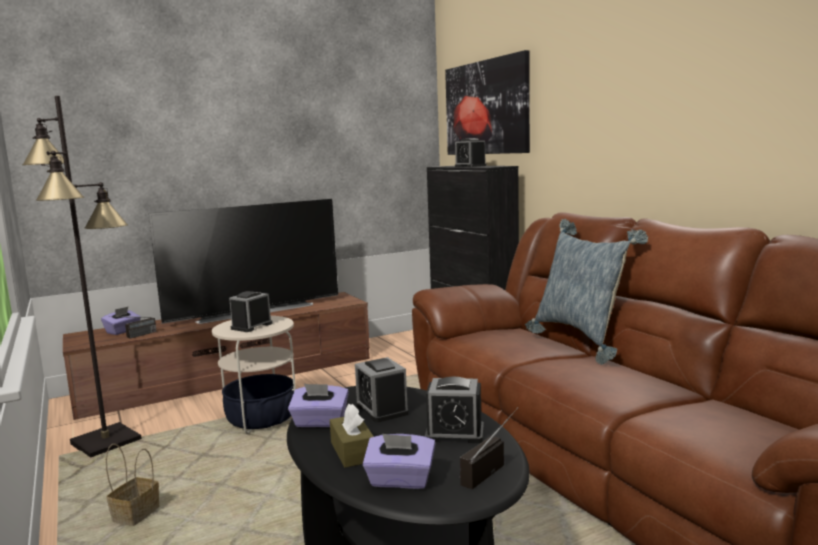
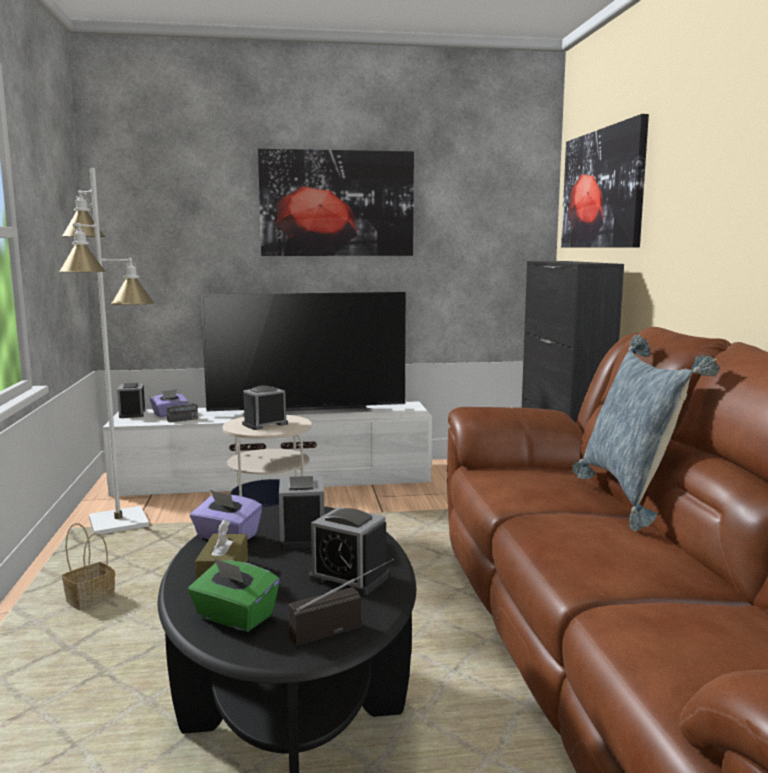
camera: 20 degrees right, 0 degrees up
(106, 441) = (119, 523): black floor lamp -> white floor lamp
(230, 376) = (275, 477): brown tv stand -> white tv stand
(261, 124) = (337, 203): none -> picture
(400, 480) = (234, 617): purple tissue box -> green tissue box
(470, 166) = (570, 262): alarm clock -> alarm clock (132, 414)

